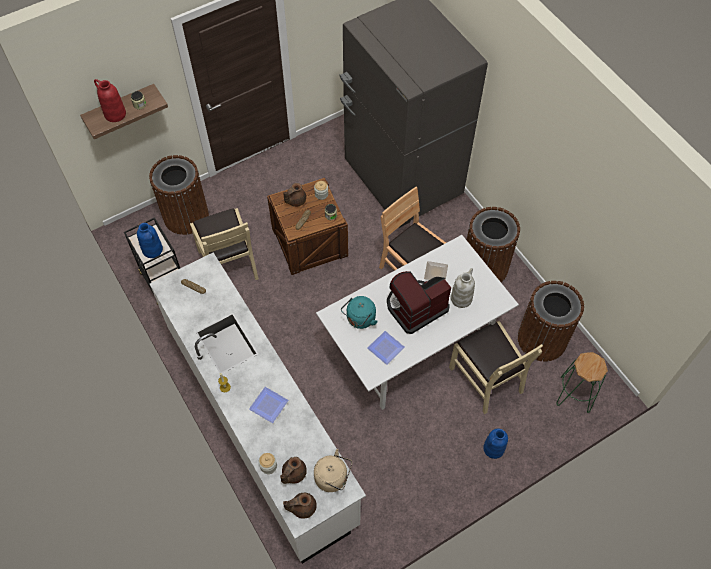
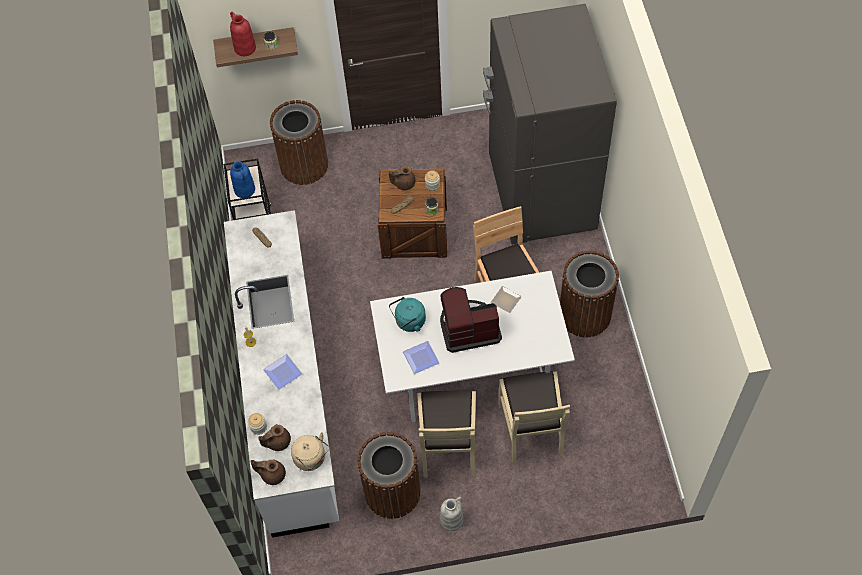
camera: 25 degrees right, 0 degrees up
(229, 264) = (325, 227): beige chair -> beige chair (448, 445)
(461, 298) = (519, 334): white vase -> white vase (451, 519)
(493, 449) = (505, 499): blue vase -> none
(541, 339) = (609, 409): brown trash can -> brown trash can (392, 492)
(574, 394) = (616, 476): green stool -> none

